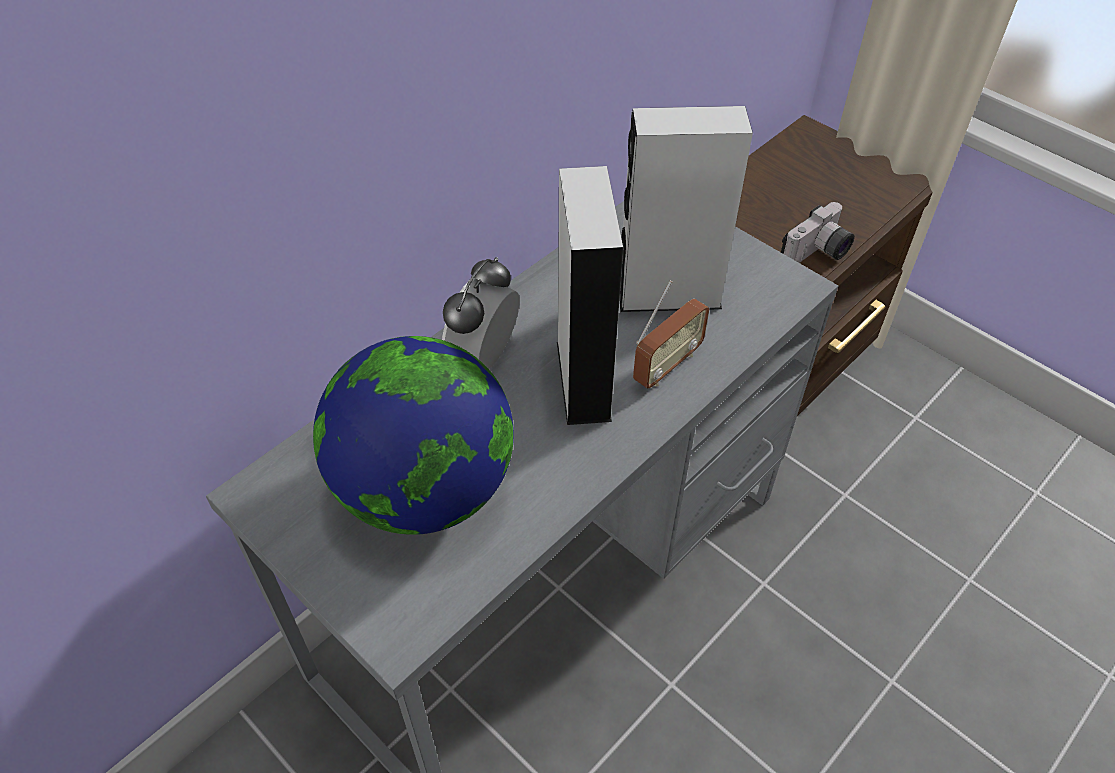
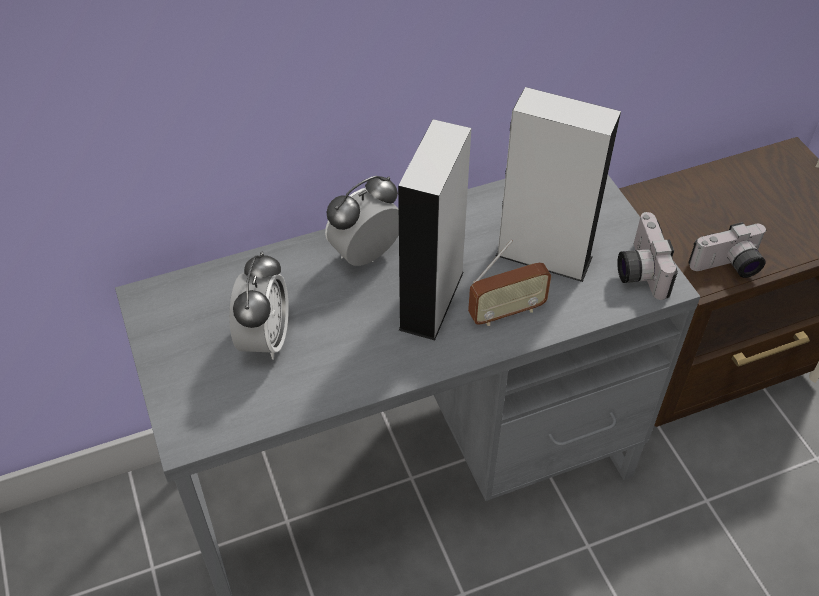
camera: 25 degrees right, 0 degrees up
(425, 489) = (265, 339): globe -> alarm clock
(767, 279) = (638, 270): none -> camera

